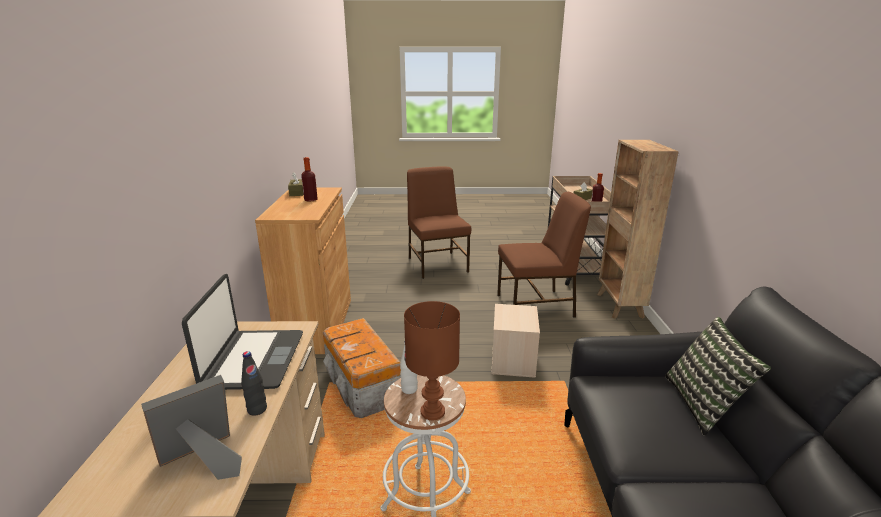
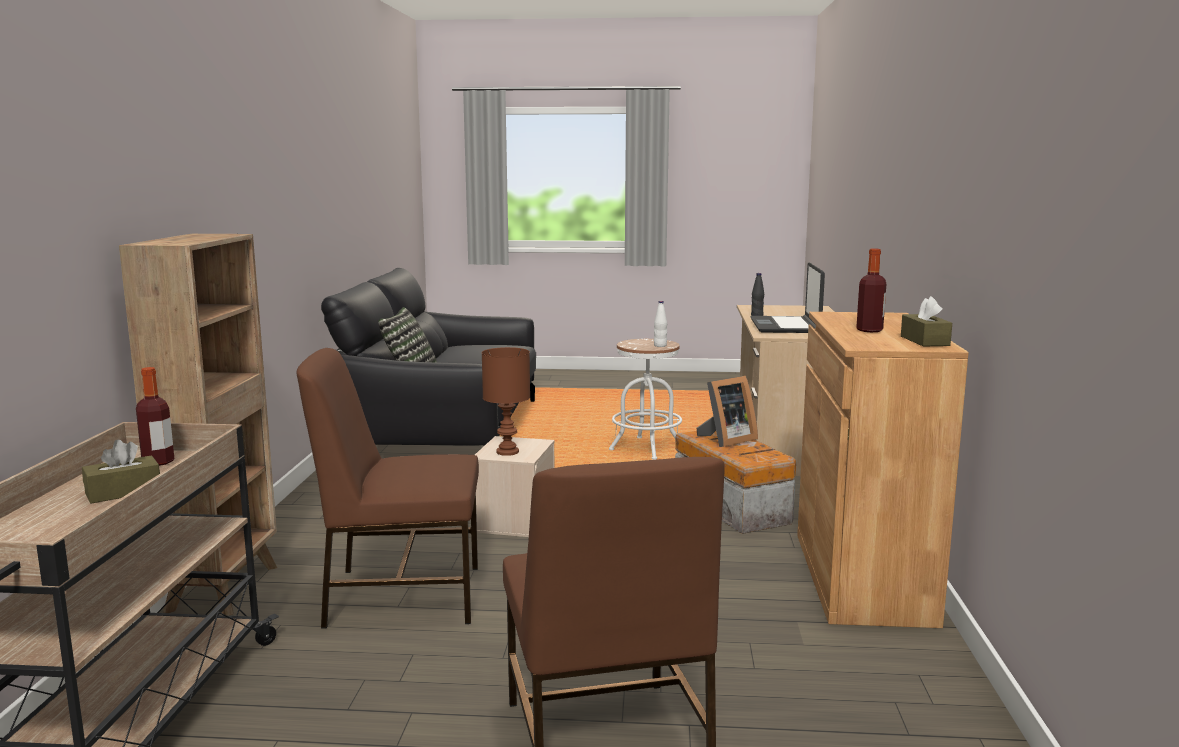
camera: 175 degrees left, 10 degrees down
(204, 461) = (768, 309): picture frame -> picture frame (726, 440)
(433, 412) = (641, 340): brown table lamp -> brown table lamp (507, 451)

